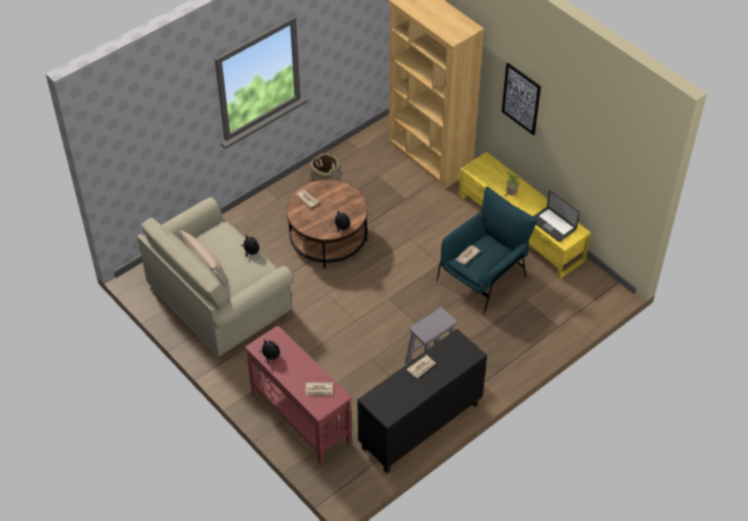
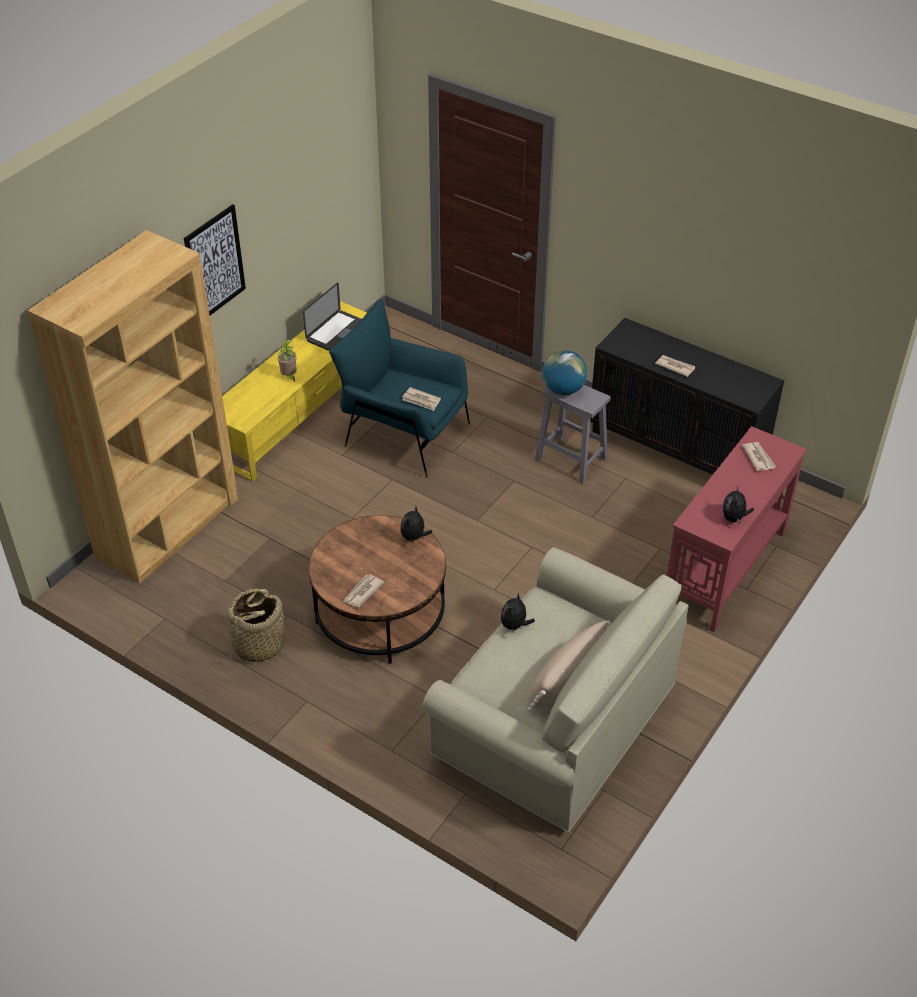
camera: 105 degrees left, 5 degrees down
(439, 318) = (563, 389): none -> globe

